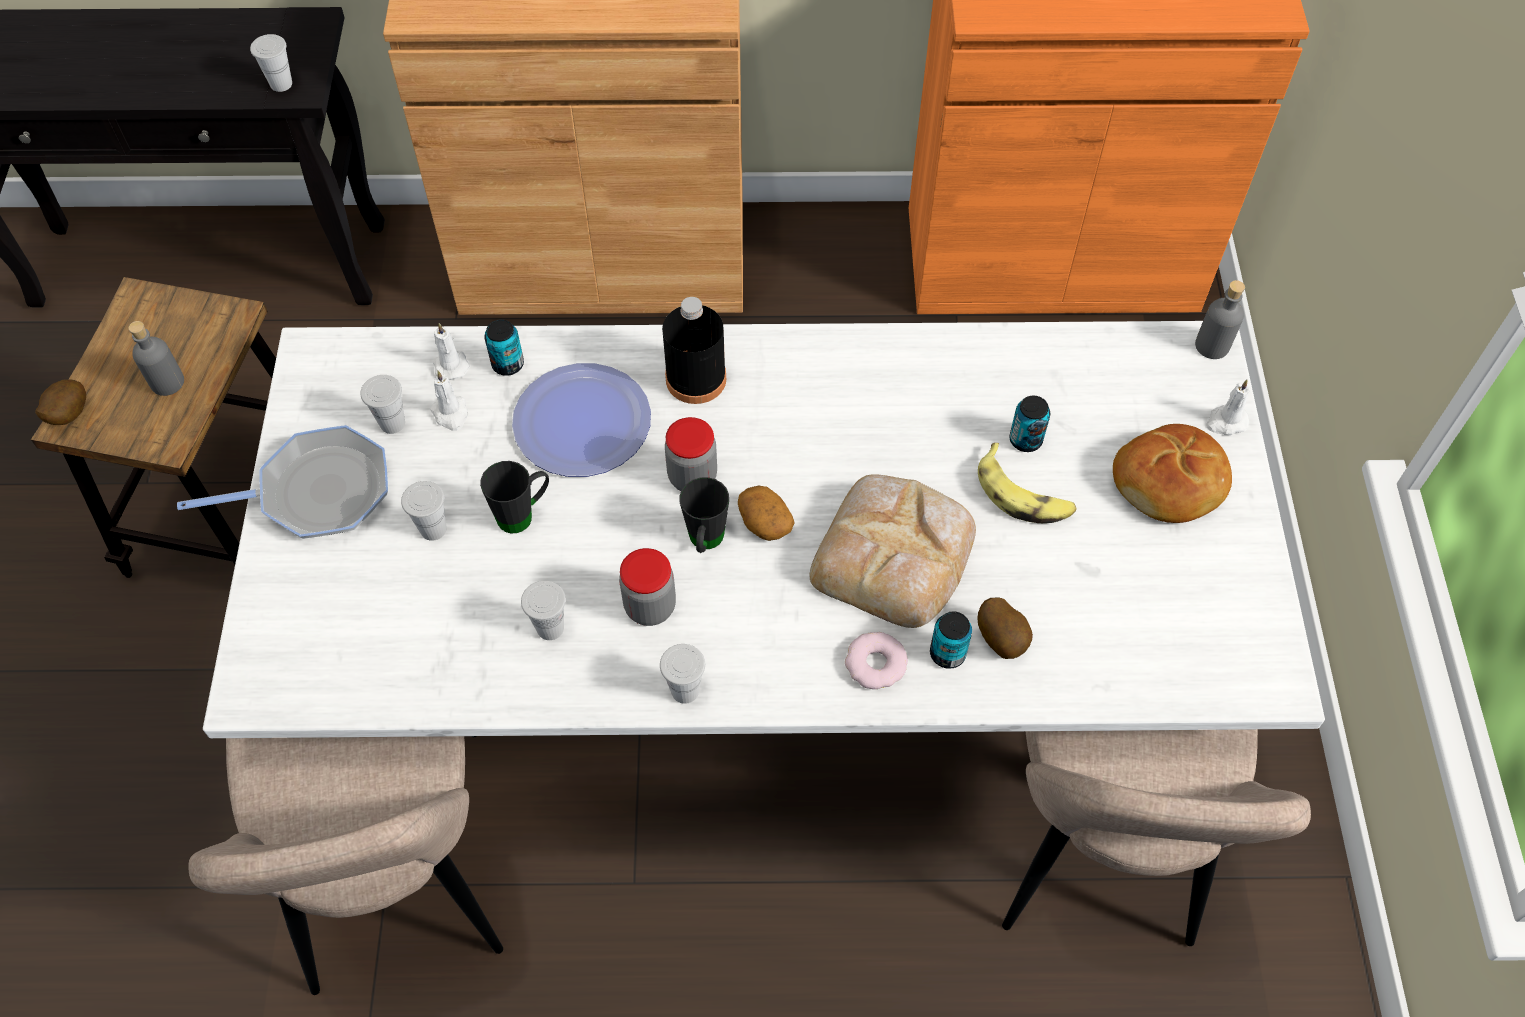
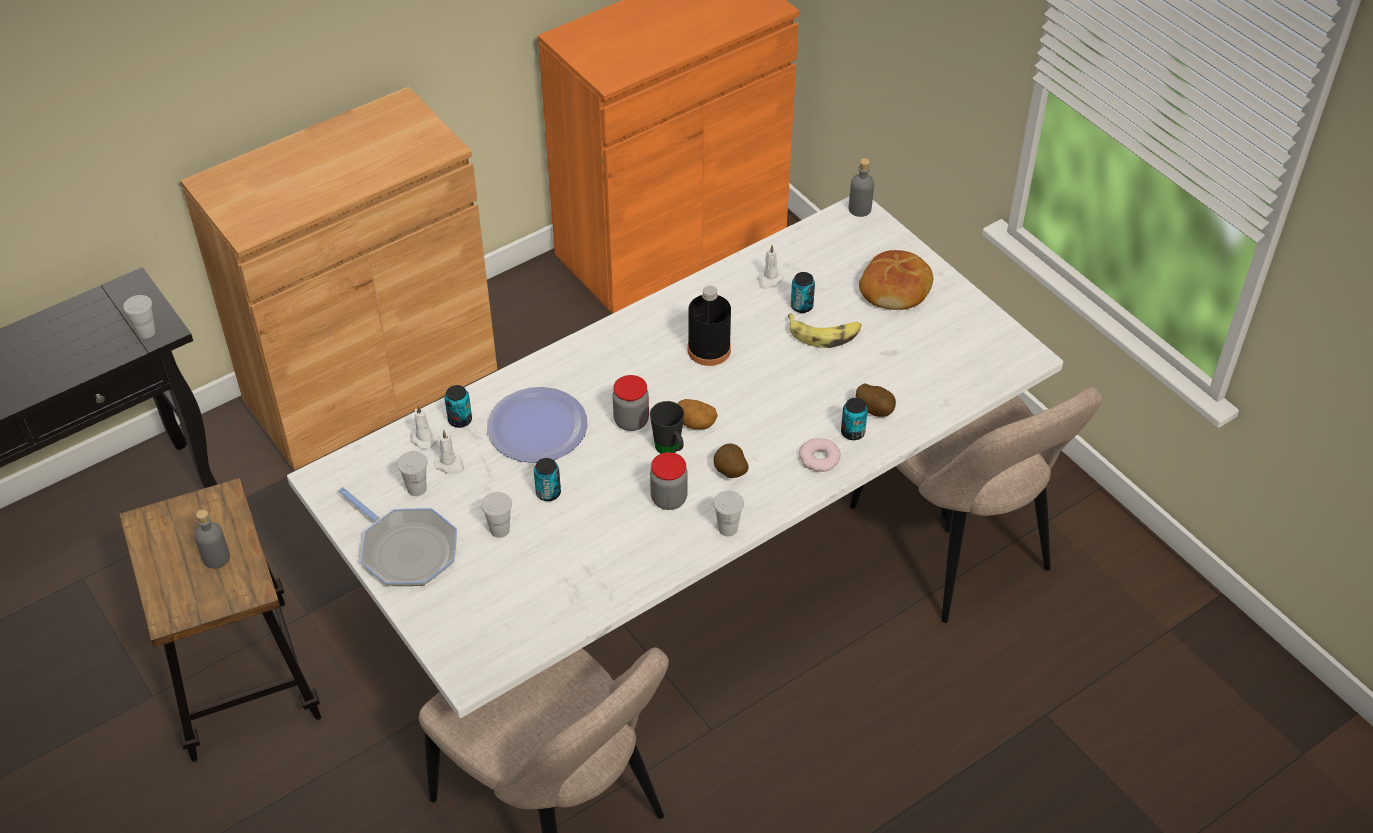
camera: 35 degrees left, 10 degrees down
(68, 415) = (164, 612): potato -> potato (730, 473)
(318, 492) = (405, 550): frying pan -> frying pan turned 90 degrees clockwise
(523, 514) = (548, 493): black mug -> can
(550, 628) = (621, 541): white cup -> none
(696, 379) = (585, 369): black bottle -> black bottle (709, 350)
(895, 553) = (781, 399): bread -> none
(1226, 422) = (899, 244): white candle -> white candle (769, 280)

